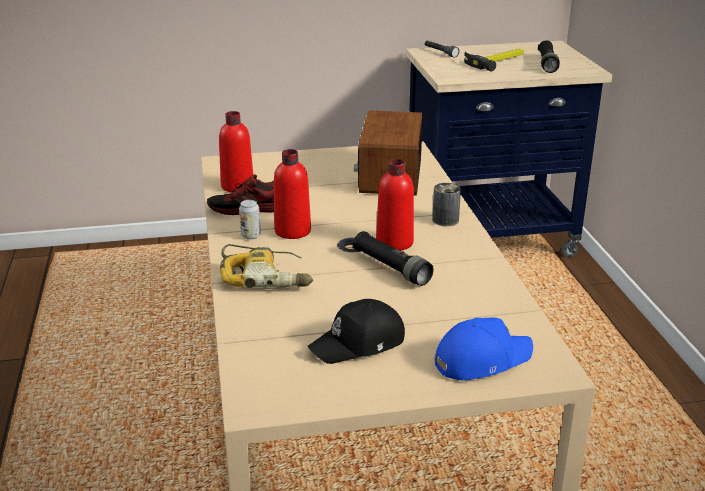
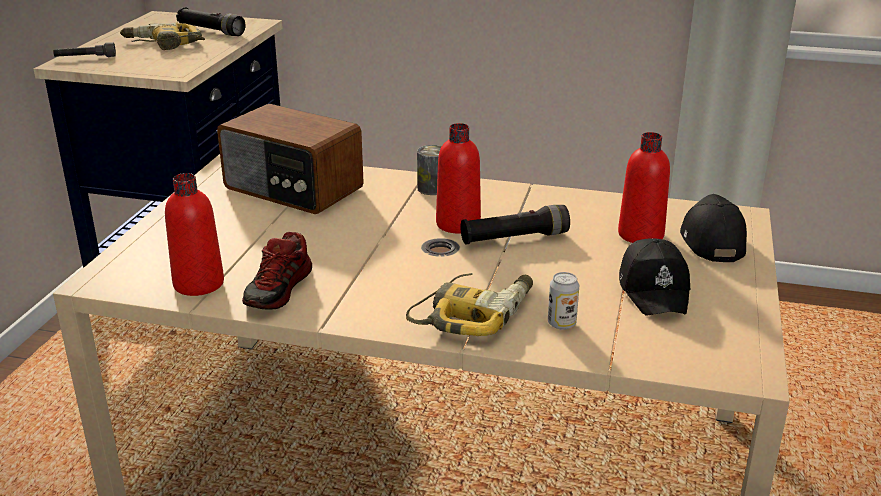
camera: 65 degrees left, 0 degrees up
(250, 236) = (358, 302): can -> can (561, 323)
(292, 231) = (373, 273): red bottle -> red bottle (640, 235)
(481, 359) = (710, 240): blue cap -> black cap
(496, 61) = (163, 45): hammer -> power drill

